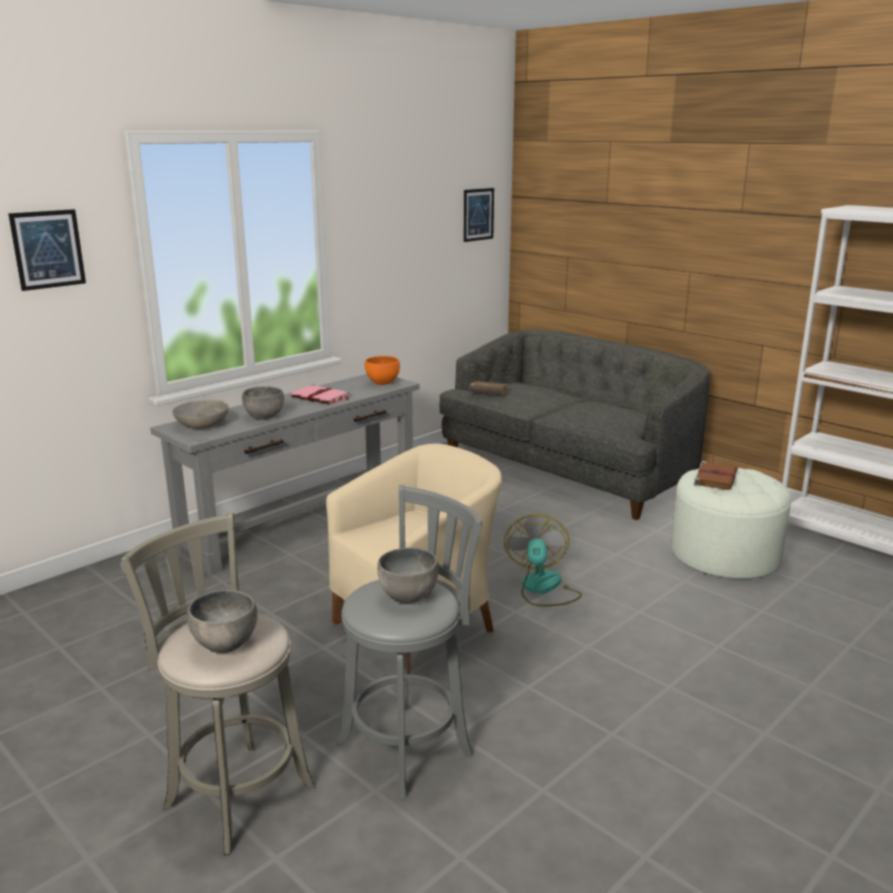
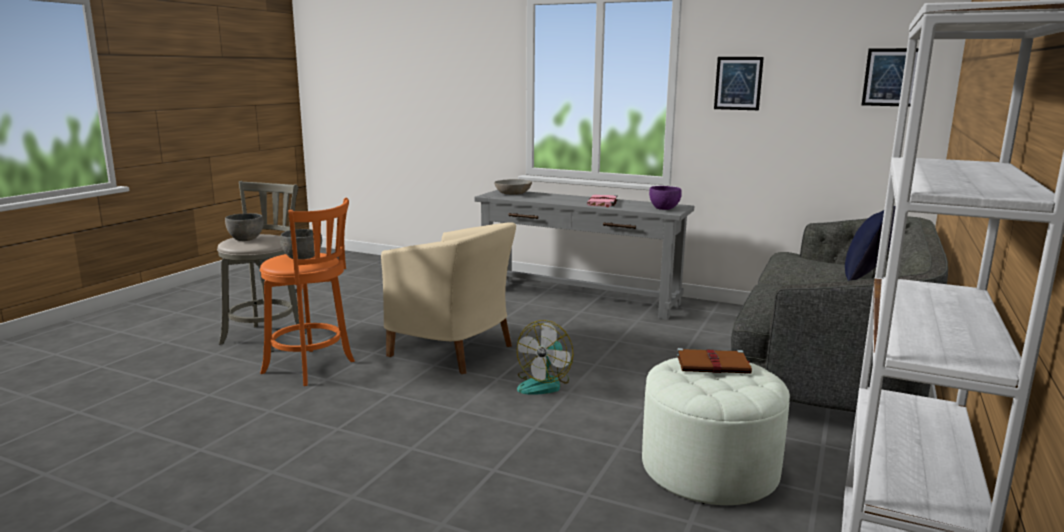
camera: 70 degrees right, 5 degrees down
(48, 249) = (475, 68): picture -> picture (738, 83)
(264, 417) = (542, 199): grey bowl -> none
(382, 382) = (664, 209): orange bowl -> purple bowl
(410, 746) = (312, 368): grey stool -> orange stool
(488, 393) = (791, 259): brown book -> none
(542, 589) = (544, 384): fan -> fan turned 135 degrees clockwise
(550, 388) = (866, 277): none -> blue pillow

